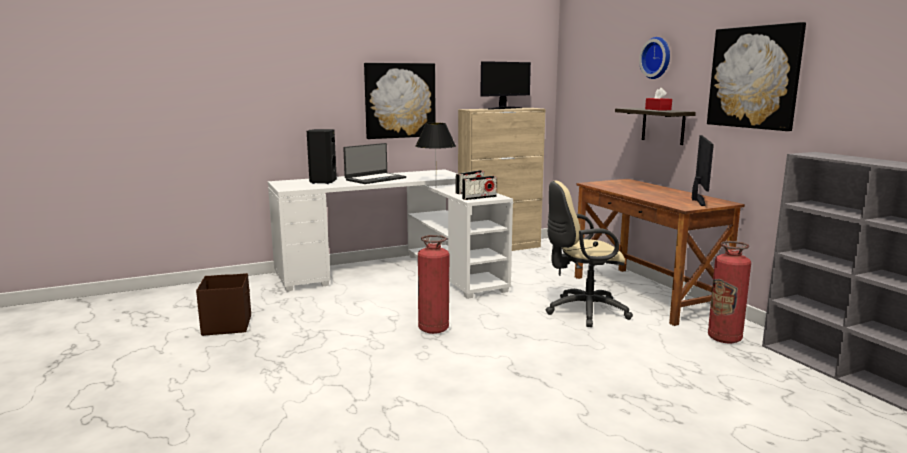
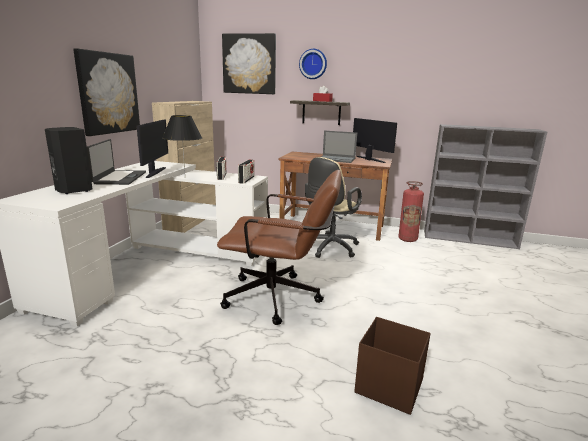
camera: 50 degrees left, 5 degrees up
(227, 325) = (86, 396): brown storage box -> brown storage box (388, 386)
(433, 329) = (280, 299): fire extinguisher -> brown office chair
(504, 108) = (184, 101): monitor -> monitor (154, 172)
(647, 193) = (336, 159): none -> laptop
(754, 77) = (395, 80): picture -> picture (249, 64)

